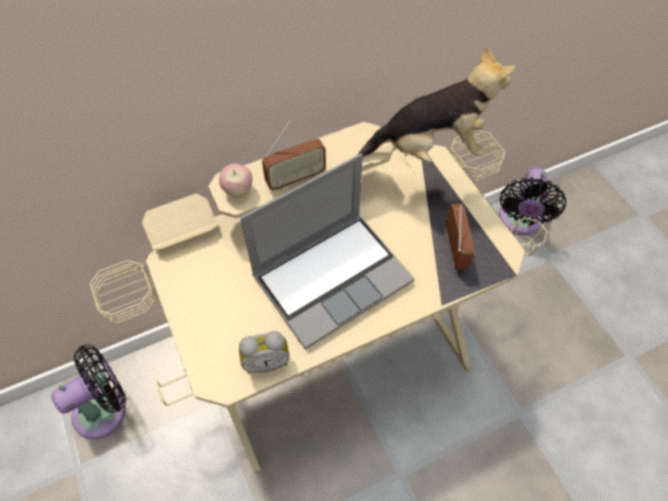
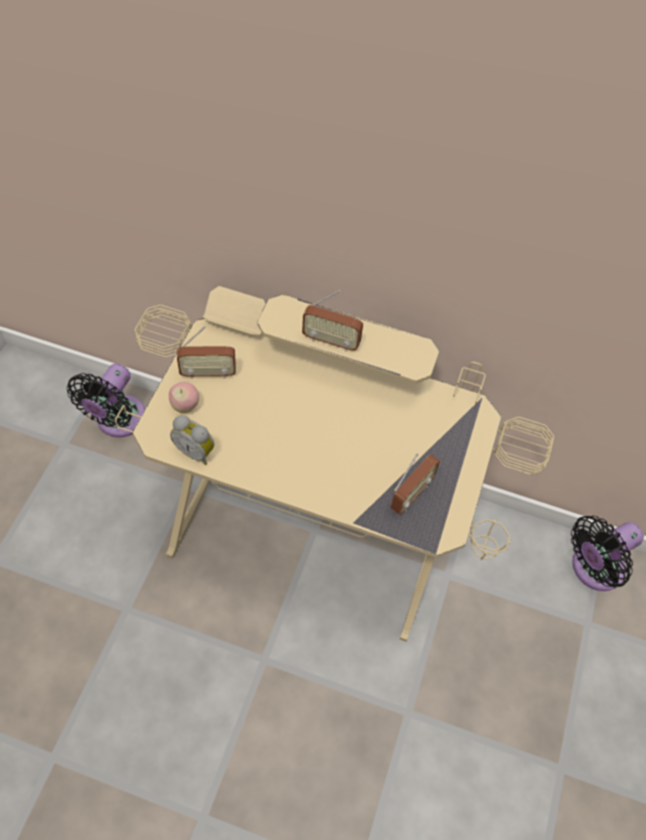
camera: 40 degrees right, 0 degrees up
(105, 409) = (117, 421): black fan -> black fan turned 105 degrees clockwise
(205, 291) = (208, 373): none -> radio
(238, 191) = (283, 318): apple -> apple (185, 406)
(332, 276) = (300, 436): laptop -> none
(430, 150) = (455, 400): plush toy -> none

